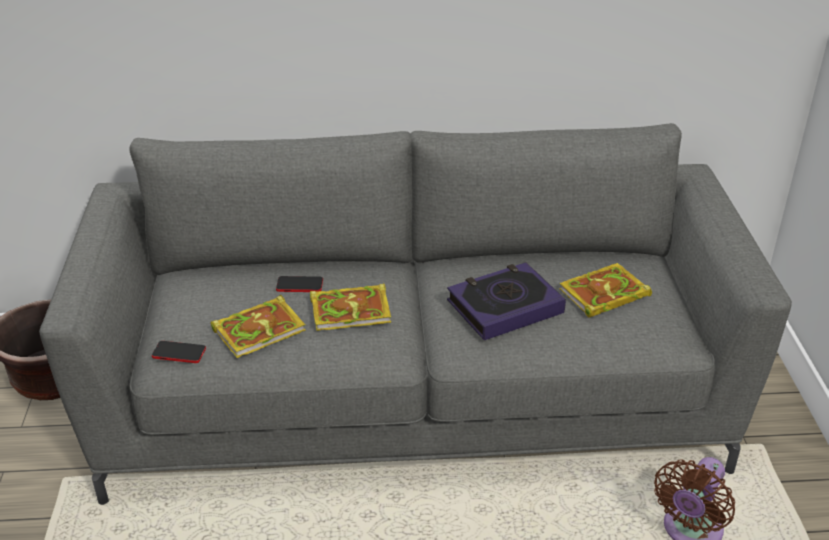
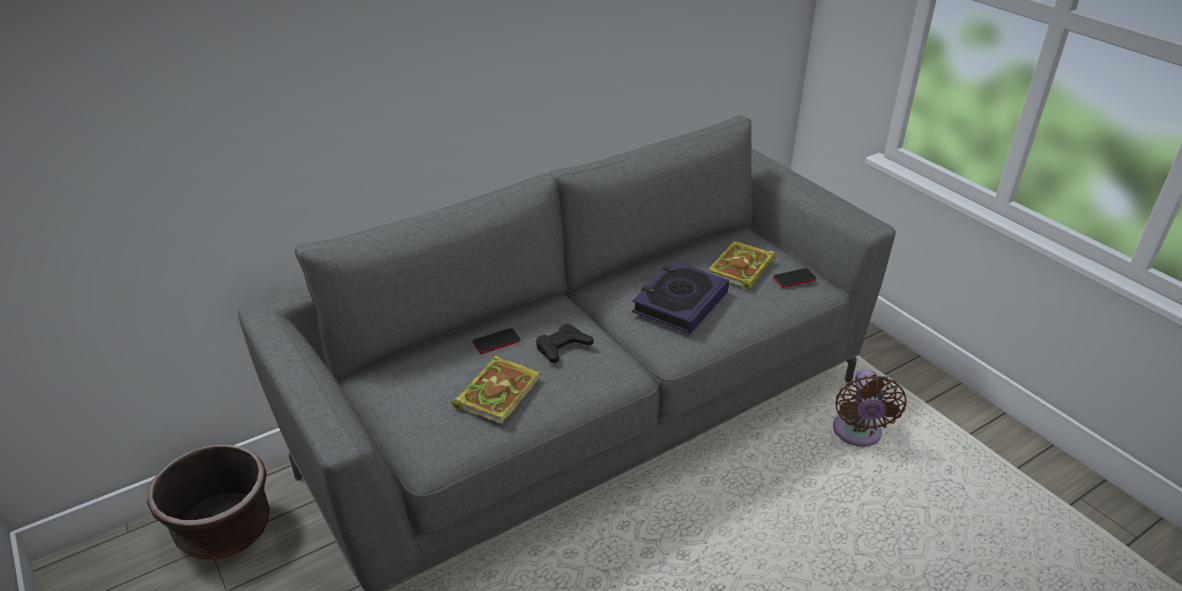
camera: 30 degrees left, 0 degrees up
(179, 353) = (441, 440): phone -> phone (794, 279)
(352, 310) = (562, 347): book -> black game controller

